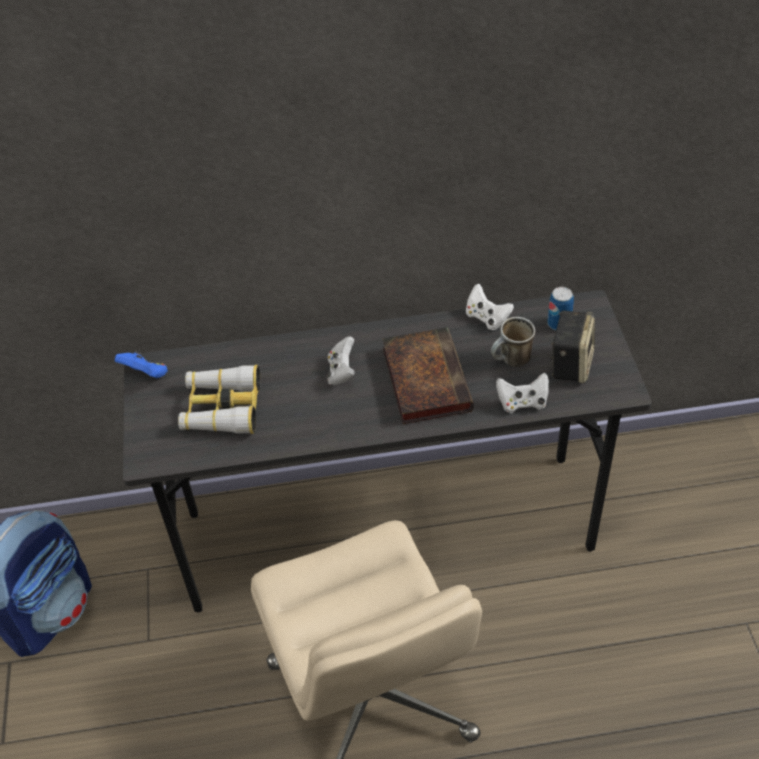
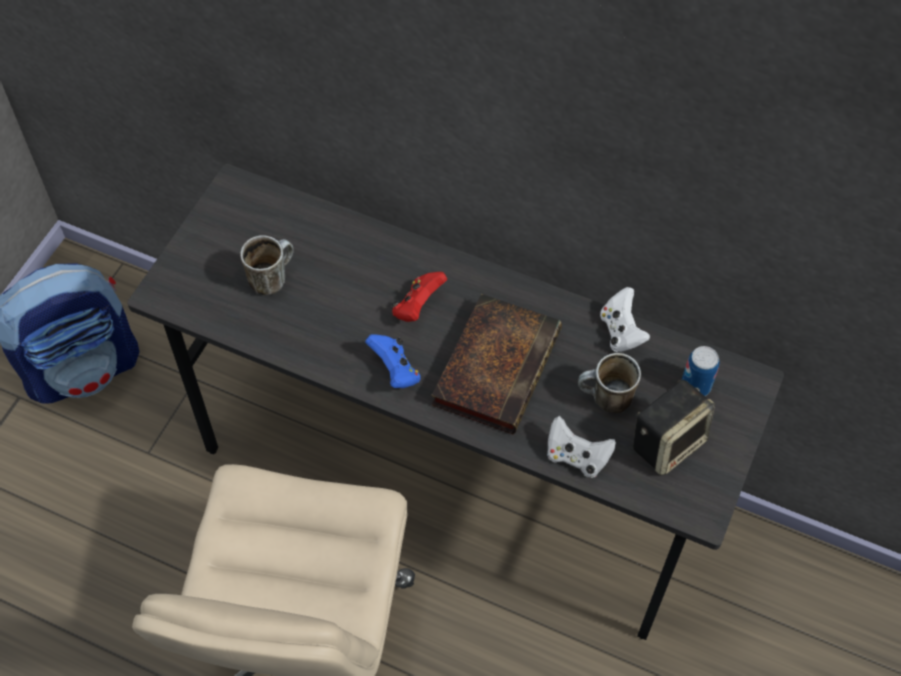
camera: 30 degrees right, 10 degrees up
(146, 374) = (229, 196): blue game controller -> blue game controller (395, 371)
(222, 408) = (271, 278): binoculars -> mug
(341, 372) = (417, 307): white game controller -> red game controller

